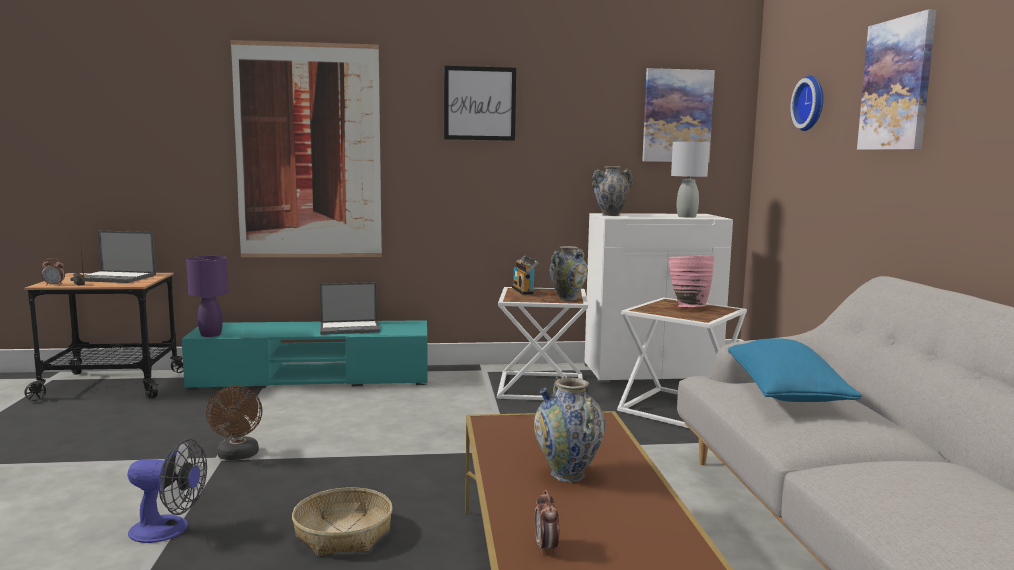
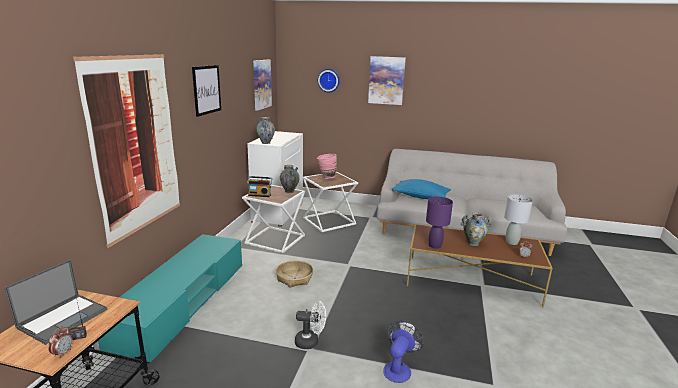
camera: 70 degrees left, 10 degrees up
(210, 335) = (148, 313): purple table lamp -> purple table lamp (435, 246)
(238, 456) = (310, 342): brown fan -> white fan
(343, 534) = (417, 316): basket -> basket (295, 278)
(350, 328) = (195, 258): laptop -> none
(686, 216) = (286, 136): grey table lamp -> grey table lamp (512, 242)

